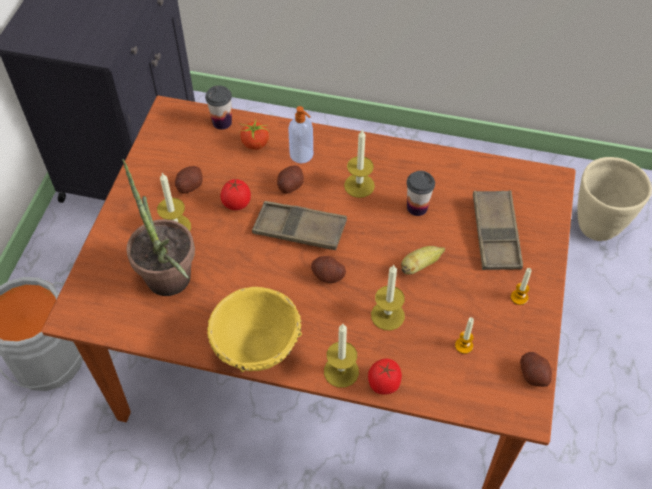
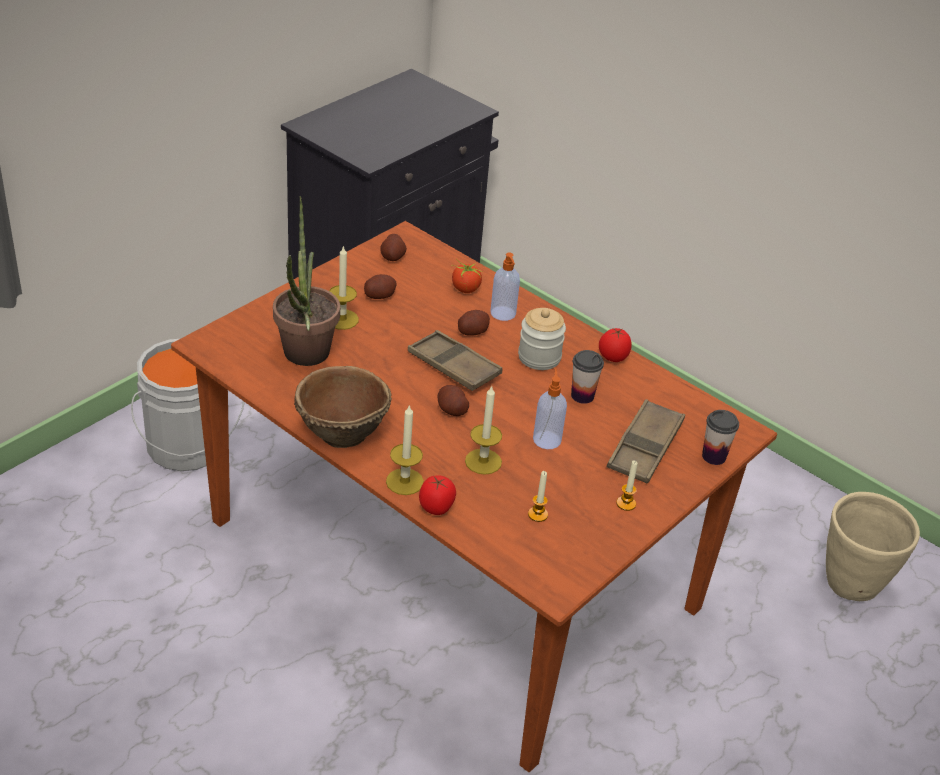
camera: 25 degrees right, 15 degrees down
(222, 122) = (448, 261): cup -> cup (714, 456)
(236, 204) = (411, 325): tomato -> tomato (612, 358)
(256, 349) = (341, 433): yellow bowl -> brown bowl
(359, 185) = (539, 357): candle -> jar
(420, 265) = (547, 439): banana -> soap dispenser
(533, 375) = (588, 566): potato -> potato (393, 257)

